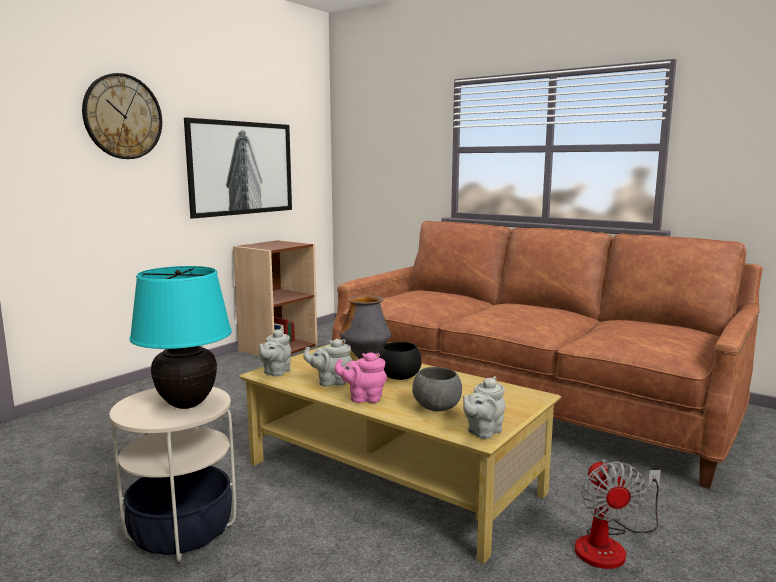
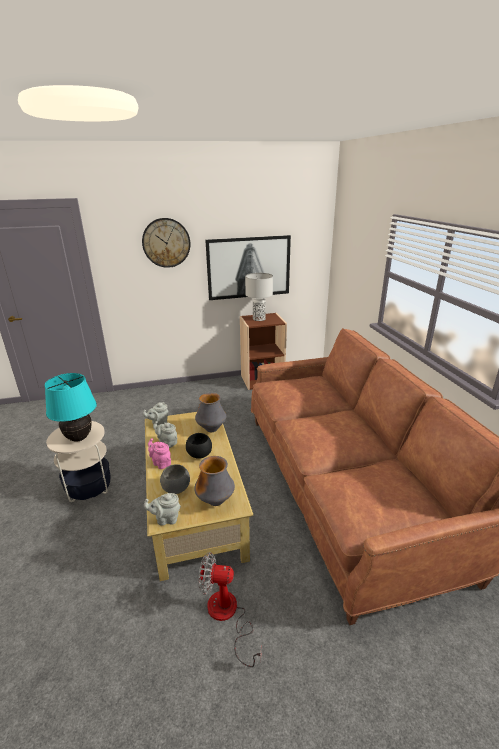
camera: 40 degrees right, 15 degrees up
(268, 245) = (258, 319): none -> white table lamp
(504, 400) = (215, 501): none -> vase
(610, 545) = (227, 616): fan -> fan turned 60 degrees clockwise

